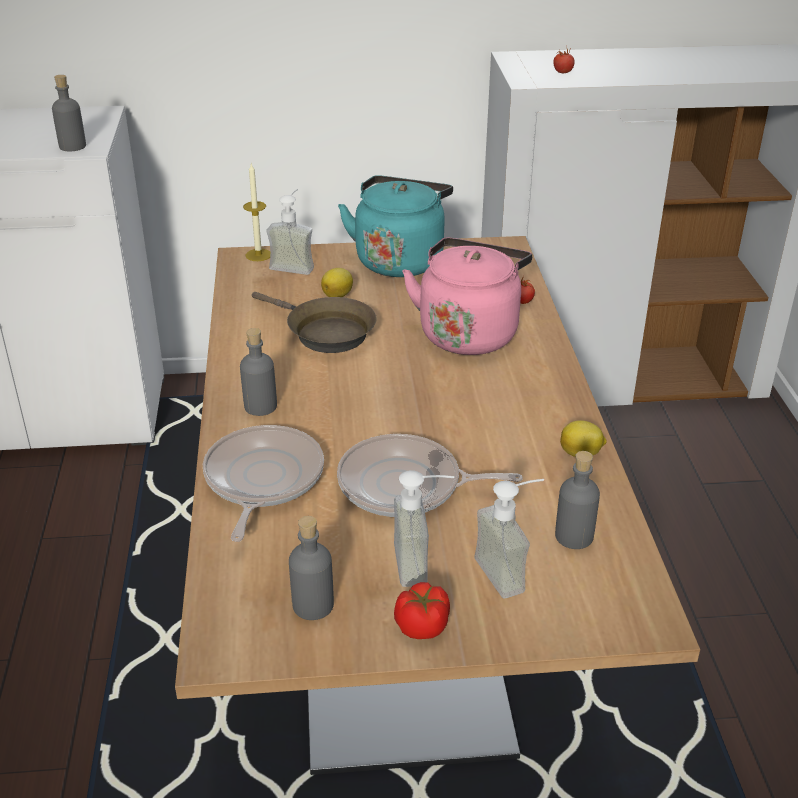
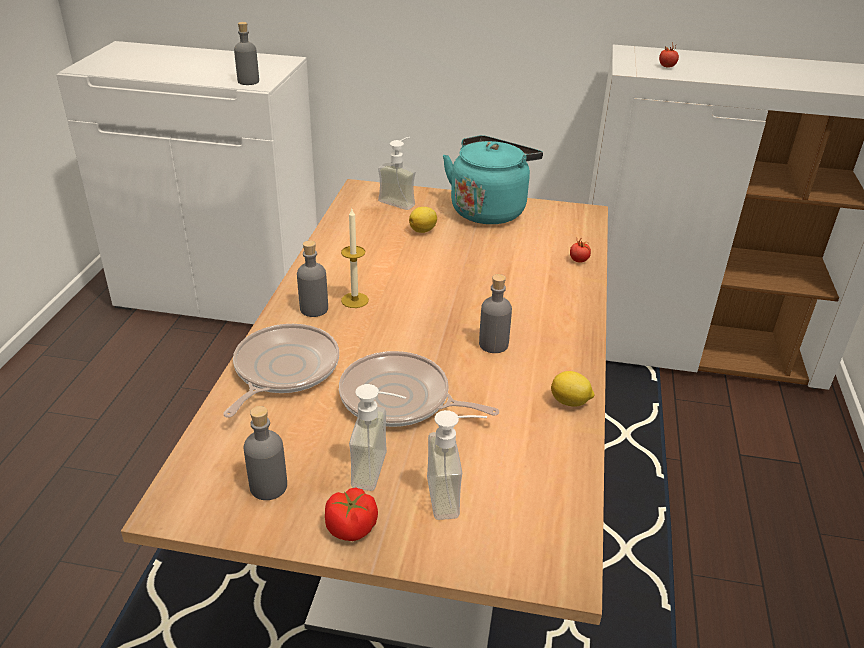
camera: 15 degrees right, 0 degrees up
(258, 255) = (375, 189): candle -> candle (355, 300)
(325, 332) = (397, 258): brown frying pan -> none
(469, 332) = (519, 279): pink kettle -> none
(574, 536) = (528, 476): grey bottle -> grey bottle (493, 344)

